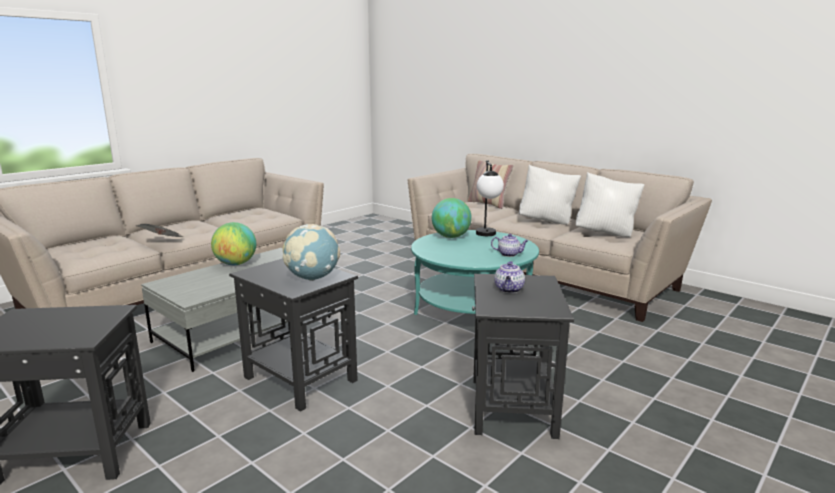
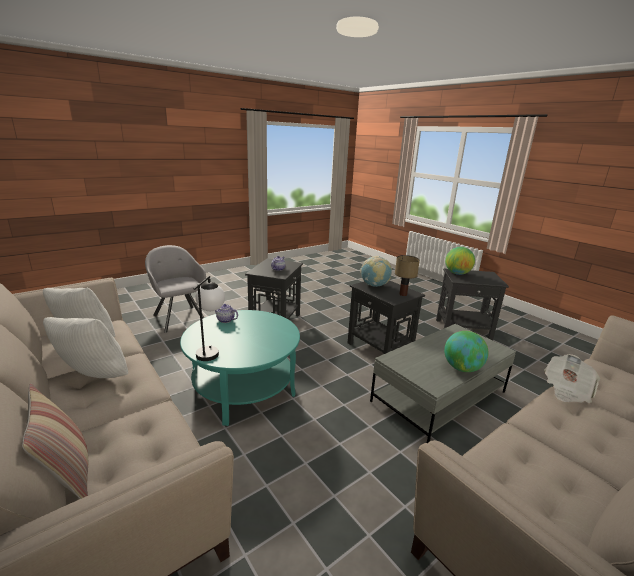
camera: 170 degrees left, 5 degrees up
(269, 269) = (402, 294): none -> table lamp
(451, 237) = (249, 353): globe -> globe (457, 273)
(696, 386) = (179, 317): none -> grey armchair

